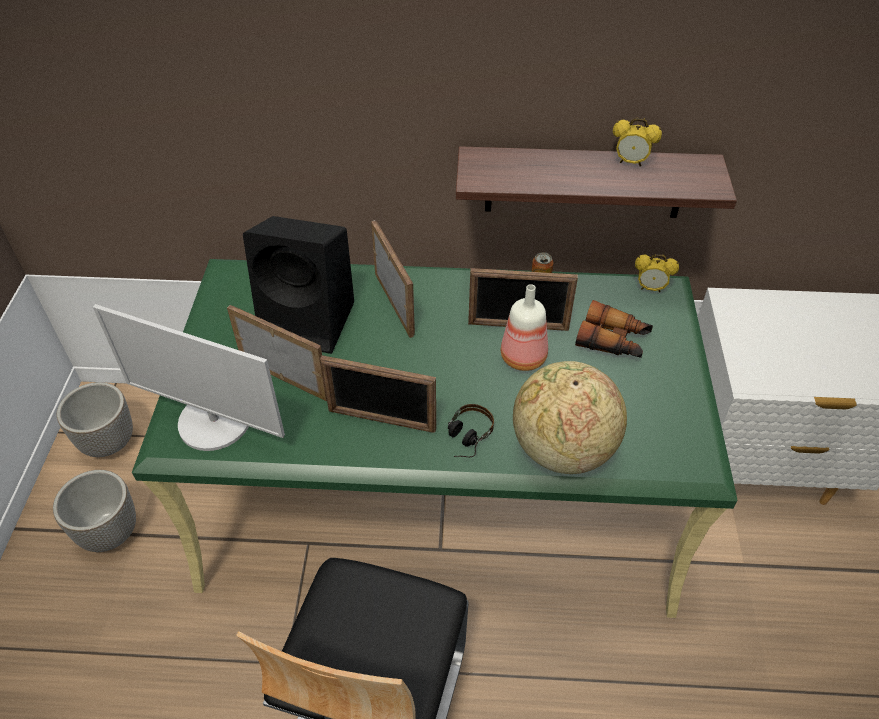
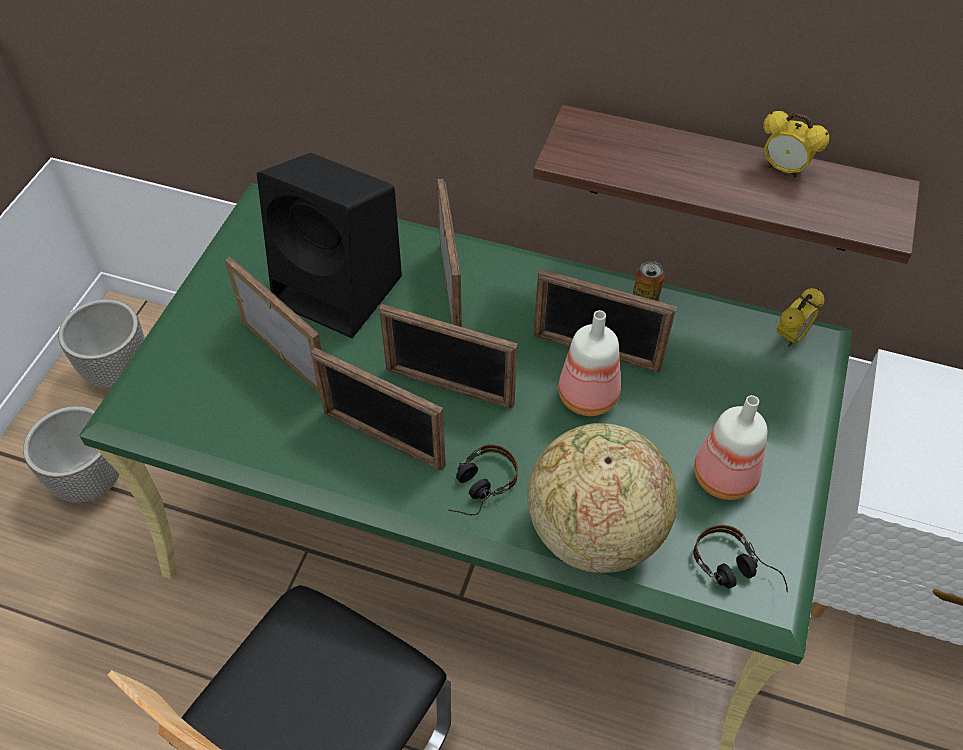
camera: 15 degrees right, 5 degrees up
(215, 422) = (188, 395): monitor -> none
(418, 373) = (449, 387): none -> picture frame
(613, 340) = (714, 399): binoculars -> none
(639, 390) = (724, 475): none -> bottle
(650, 288) = (791, 337): alarm clock -> alarm clock turned 75 degrees counterclockwise
(672, 454) = (736, 573): none -> headphones

